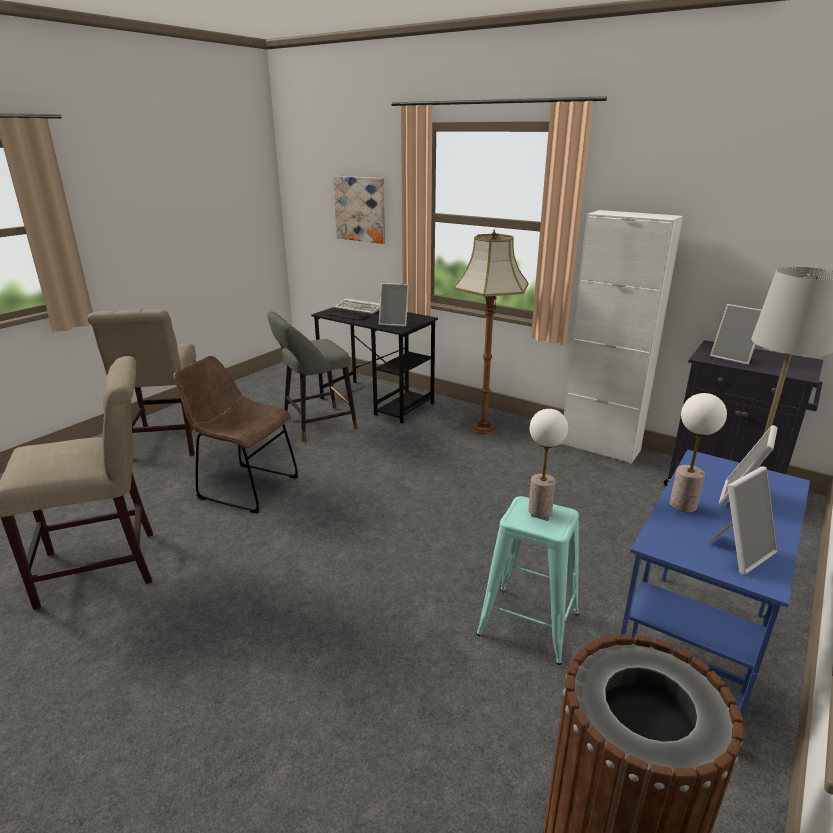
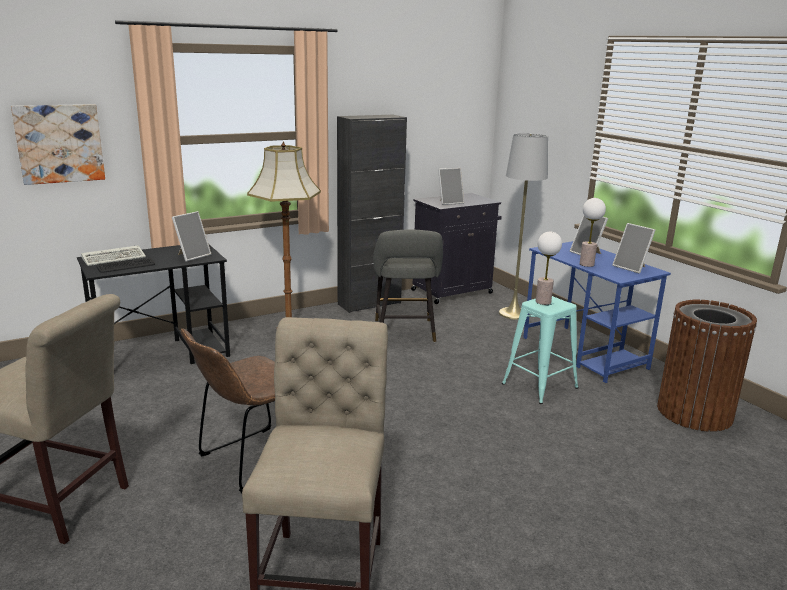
camera: 65 degrees left, 5 degrees down
(315, 425) = (165, 397): grey stool -> grey stool (405, 333)
(600, 447) = (369, 303): white cabinet -> black cabinet
(739, 552) = (631, 268): picture frame -> picture frame turned 150 degrees clockwise

